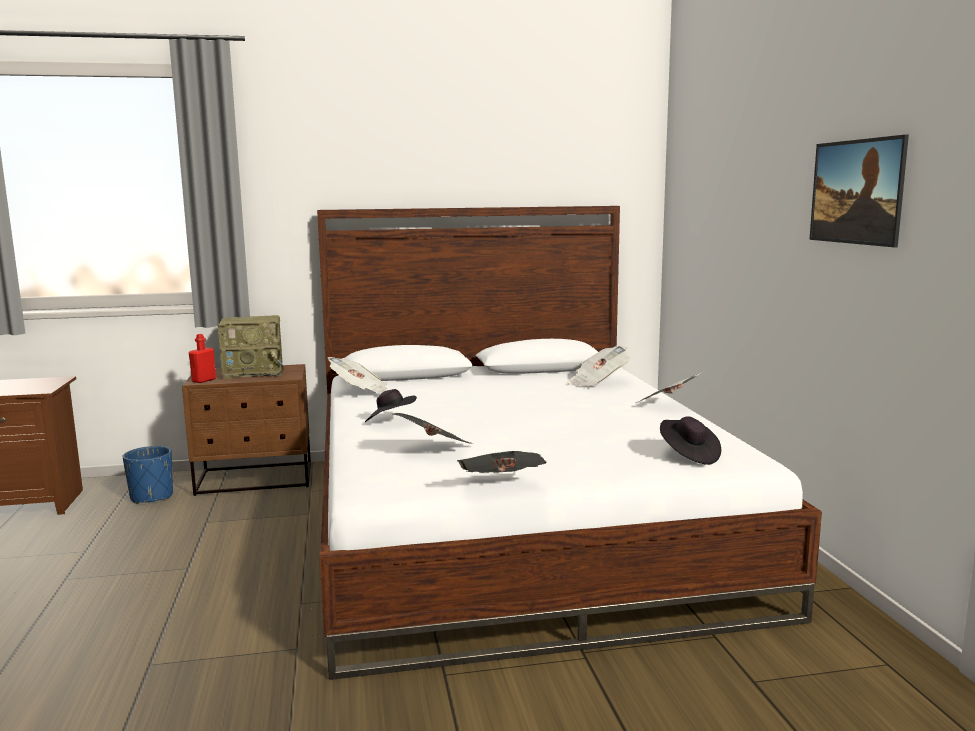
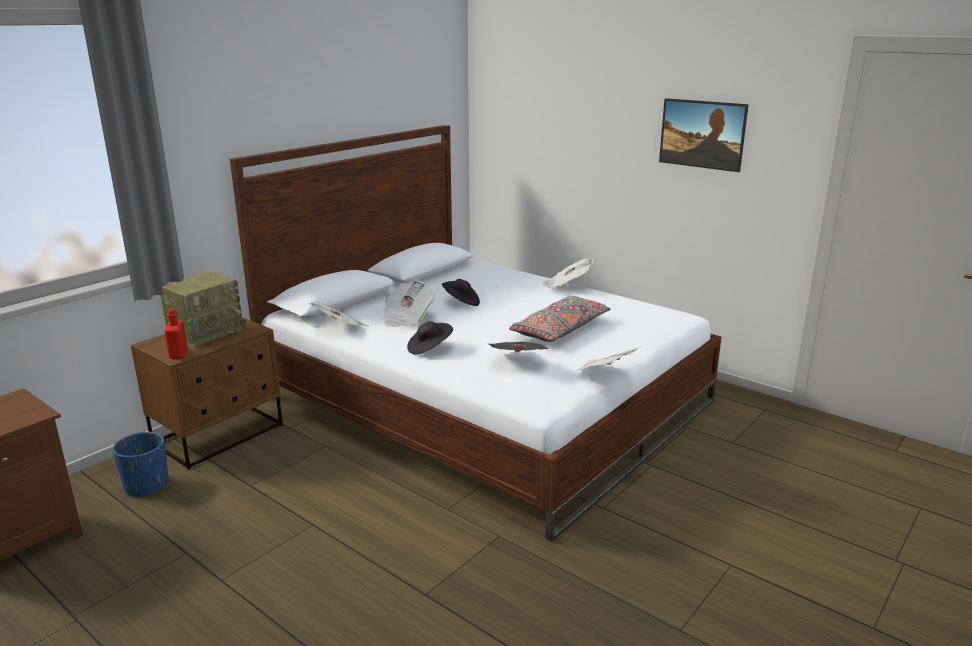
camera: 40 degrees left, 10 degrees up
(558, 439) = (560, 330): none -> grey pillow
(597, 382) = (489, 276): newspaper -> newspaper (407, 318)
(688, 455) = (647, 321): black hat -> black hat (461, 302)

